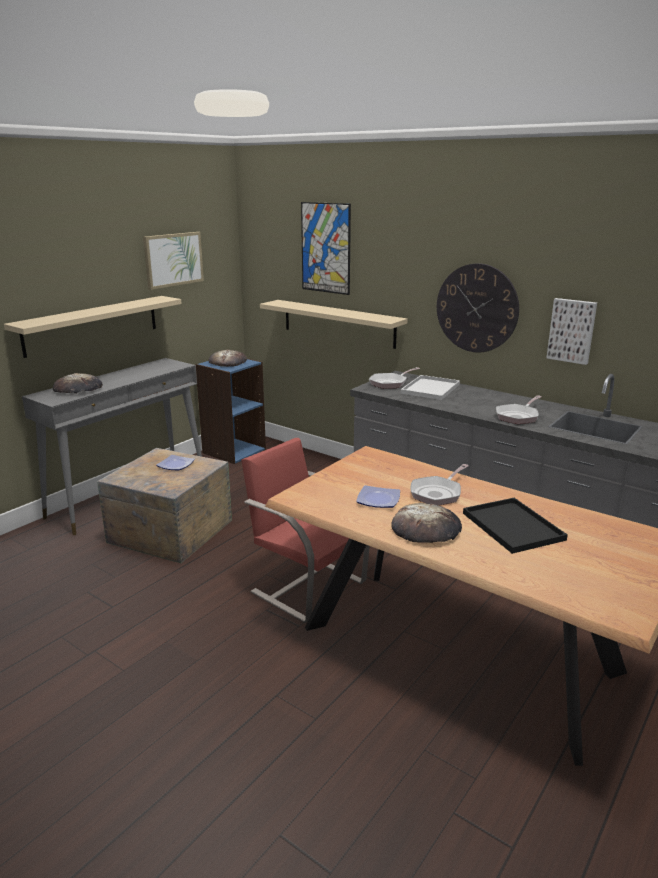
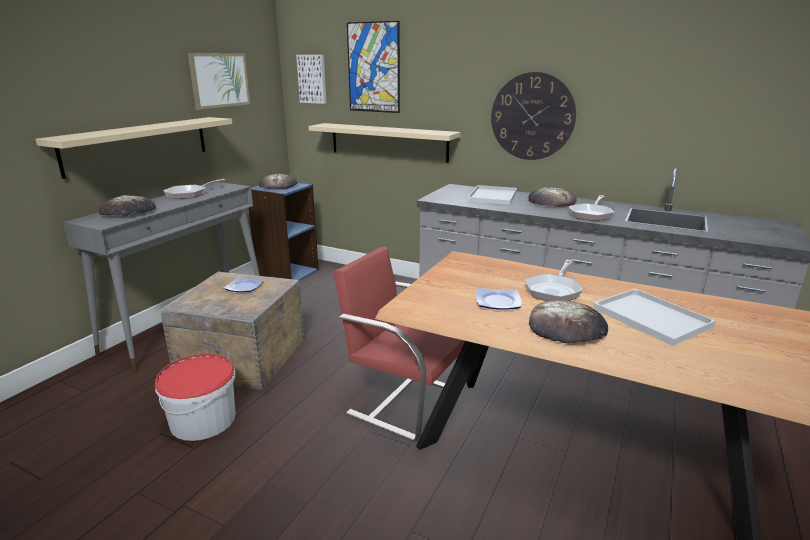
camera: 10 degrees left, 0 degrees up
(124, 583) = (203, 419): none -> bucket
(390, 383) = (452, 193): frying pan -> frying pan (189, 194)
(488, 398) = (551, 201): none -> bread
(510, 525) = (648, 317): black tray -> white tray
(572, 330) = (629, 131): picture -> picture (312, 79)

